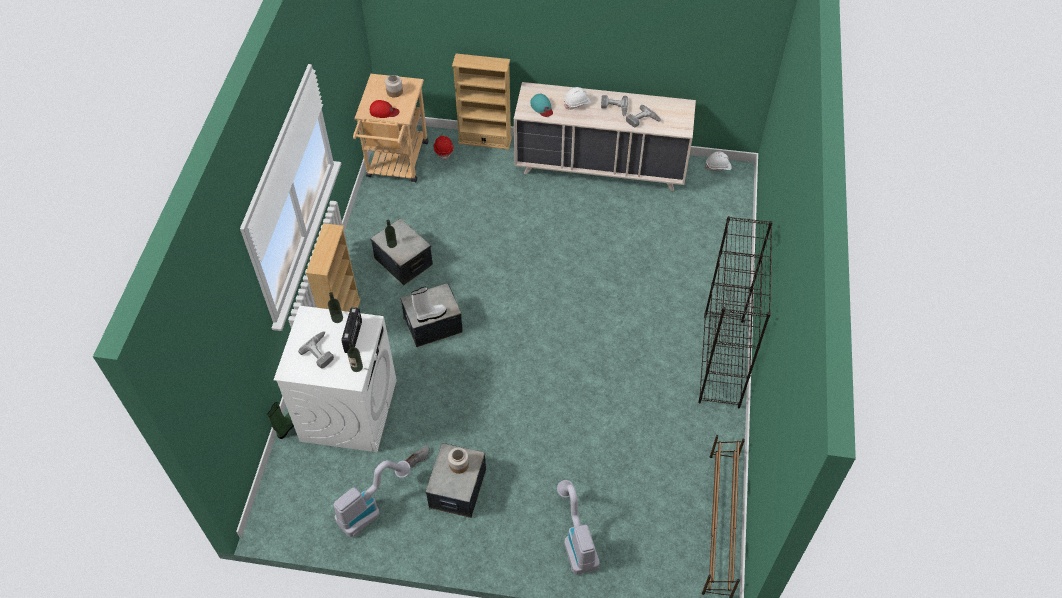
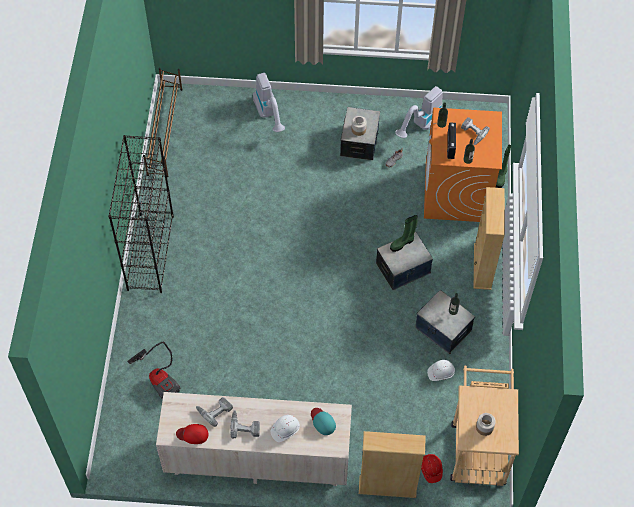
camera: 175 degrees right, 5 degrees up
(349, 409) = (456, 193): white washing machine -> orange washing machine
(384, 111) = (489, 399): red cap -> red cap (193, 434)
(430, 315) = (402, 243): white boot -> green boot
(697, 235) = (160, 379): none -> vacuum cleaner
(718, 166) = (129, 468): white hard hat -> white hard hat (440, 373)

